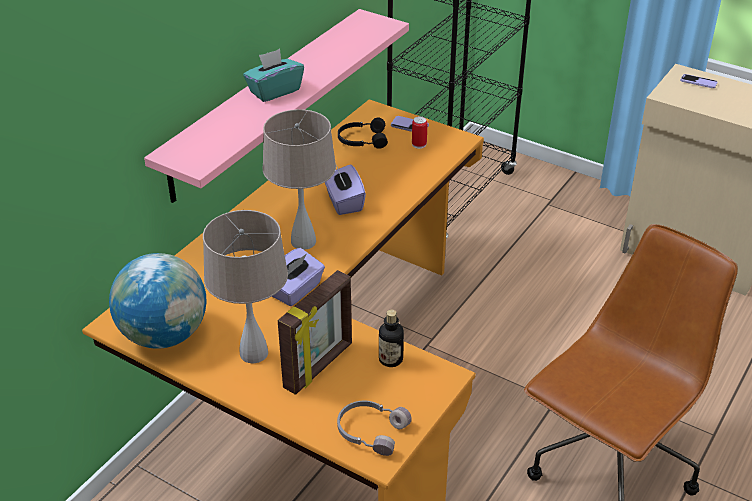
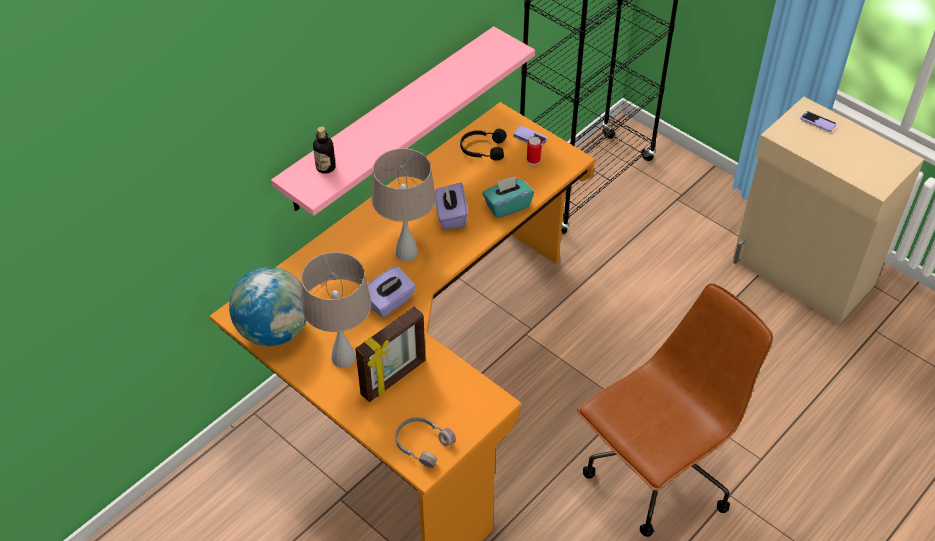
camera: 10 degrees right, 10 degrees up
(274, 91) = (395, 118): turquoise tissue box -> turquoise tissue box (507, 206)
(390, 359) = (454, 380): bottle -> bottle (325, 167)

